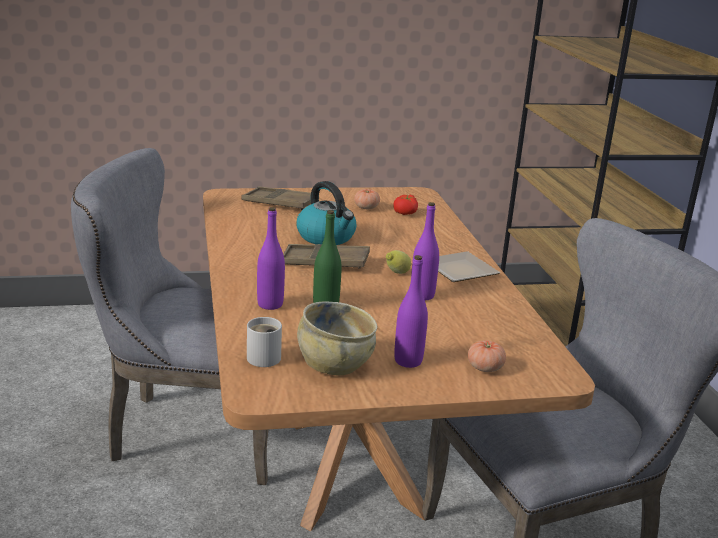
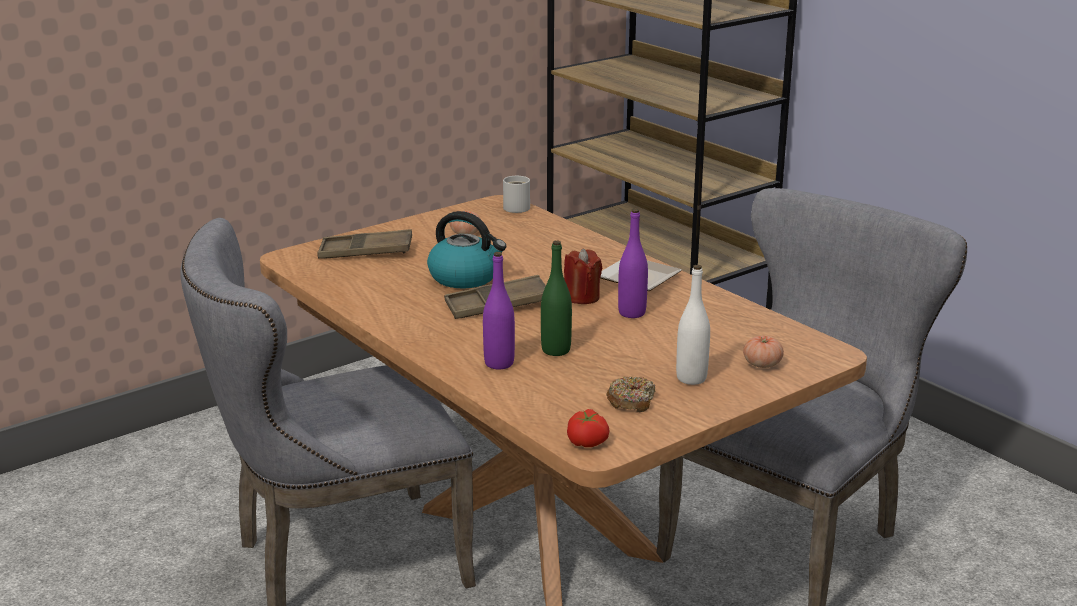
camera: 25 degrees left, 0 degrees up
(265, 356) = (559, 414): white mug -> white mug (516, 207)
(334, 364) = (631, 401): beige bowl -> donut
(396, 273) = (581, 297): lemon -> red candle
(405, 213) = (513, 229): tomato -> tomato (588, 442)
(408, 361) = (691, 378): purple bottle -> white bottle

